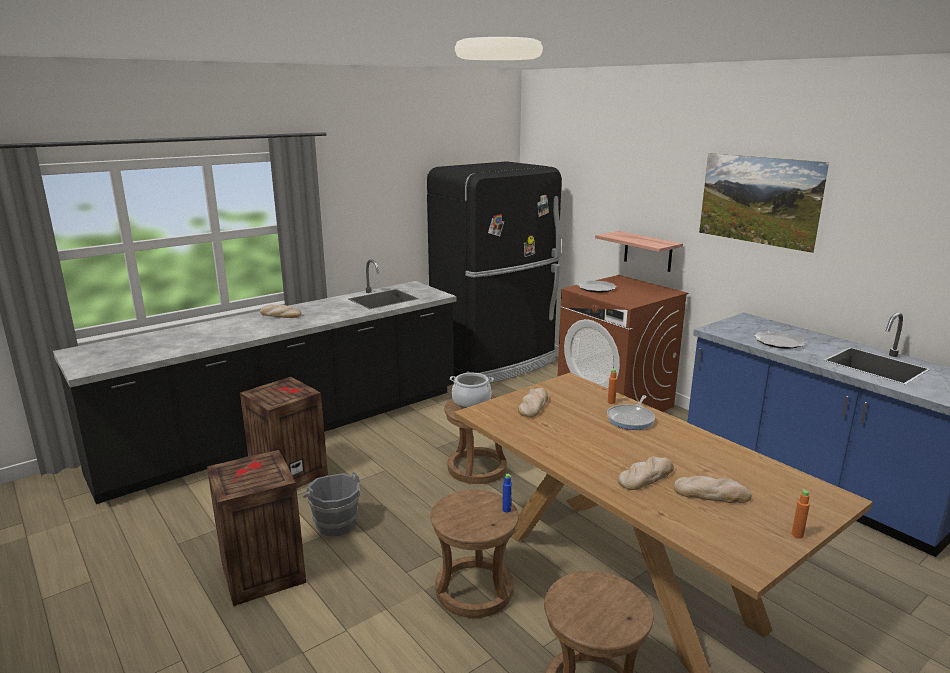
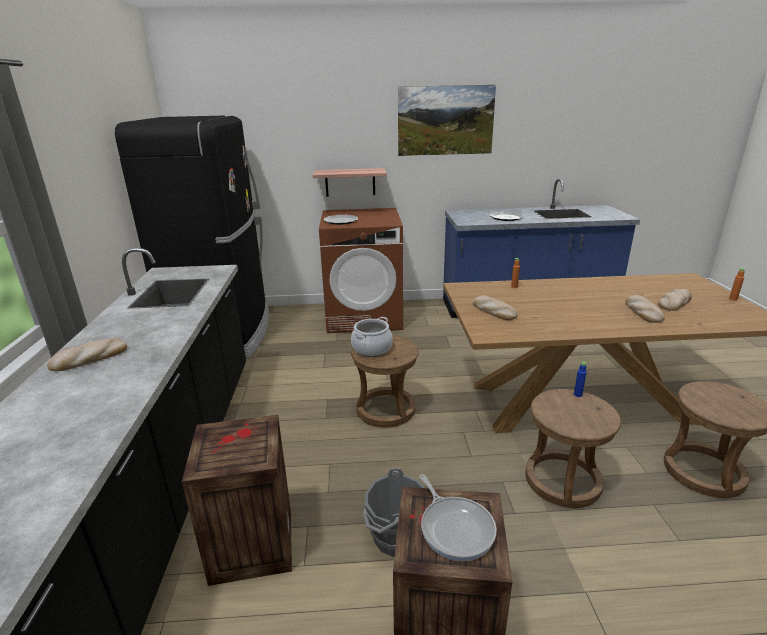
camera: 55 degrees left, 5 degrees up
(631, 419) = (548, 289): frying pan -> frying pan (455, 528)

